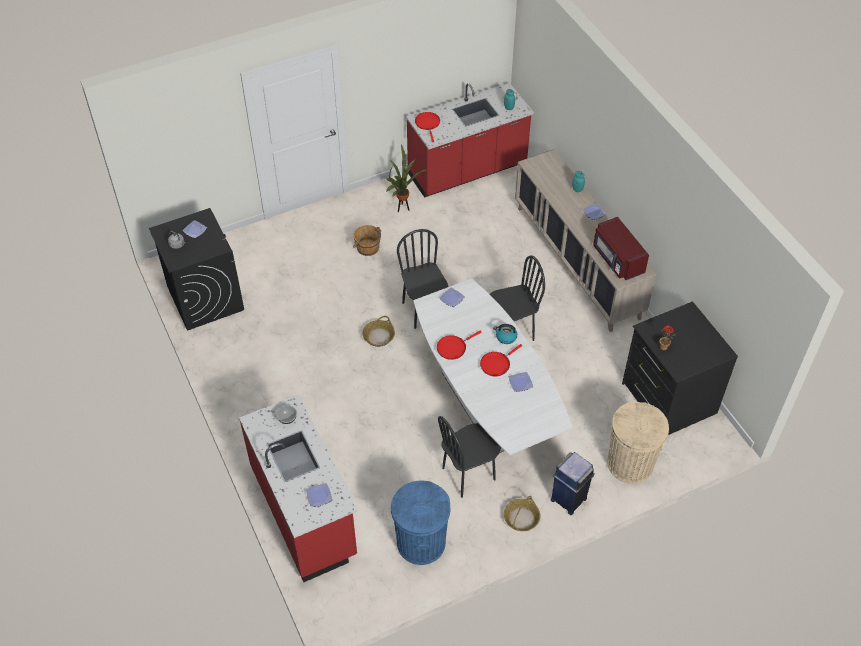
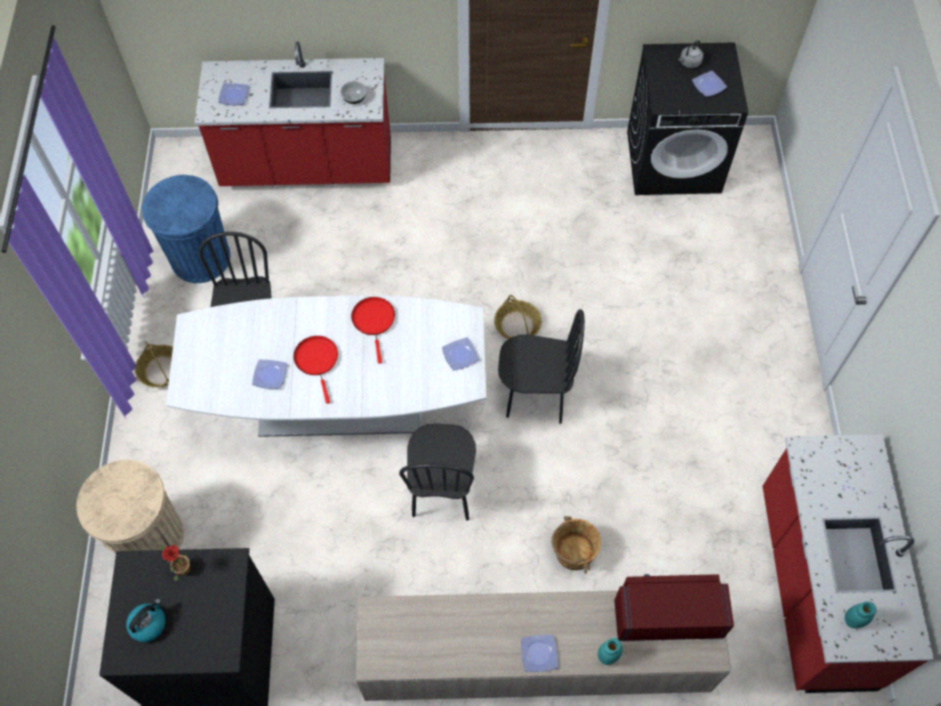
camera: 115 degrees right, 10 degrees up
(368, 248) = (688, 372): brown bucket -> brown bucket (573, 552)
(403, 208) = (757, 451): potted plant -> none
(428, 124) = (849, 460): red frying pan -> none
(505, 337) = (354, 392): kettle -> kettle (148, 624)
(569, 498) = (151, 435): blue trash can -> none
(617, 259) = (417, 633): red microwave -> red microwave (667, 615)

